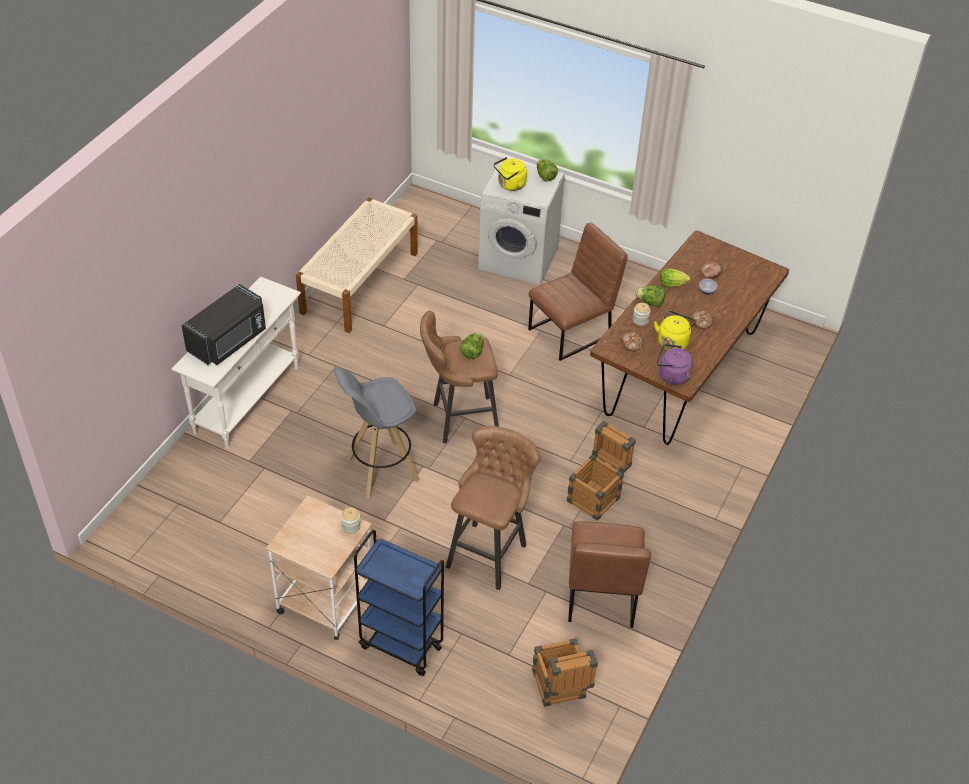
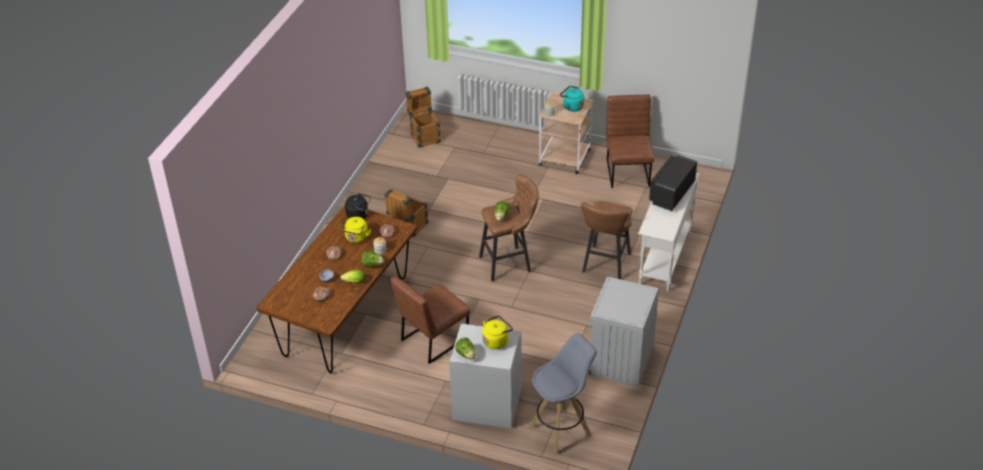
camera: 175 degrees right, 5 degrees down
(308, 536) = (572, 106): none -> turquoise kettle
(359, 282) = (619, 360): beige bench -> white washing machine
(379, 469) = (555, 226): grey stool -> grey stool (561, 430)
(399, 648) = (515, 143): blue cart -> none
(490, 549) = (473, 192): brown stool -> brown stool (604, 267)
(601, 595) = (404, 178): brown chair -> brown chair (628, 171)
(671, 376) = (359, 215): purple kettle -> black kettle

